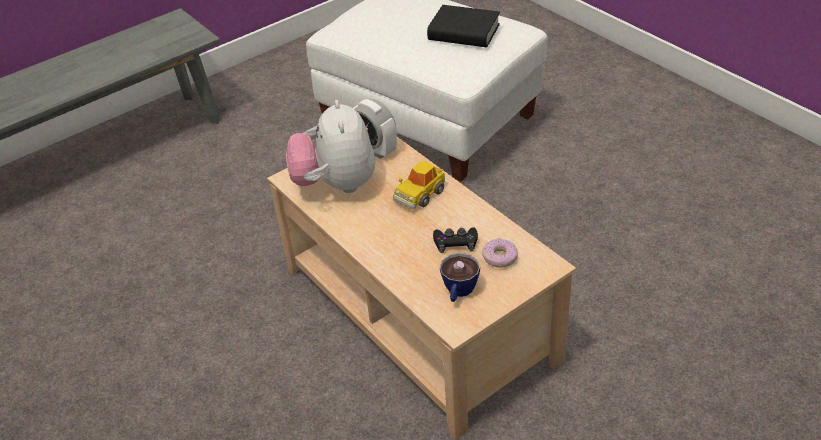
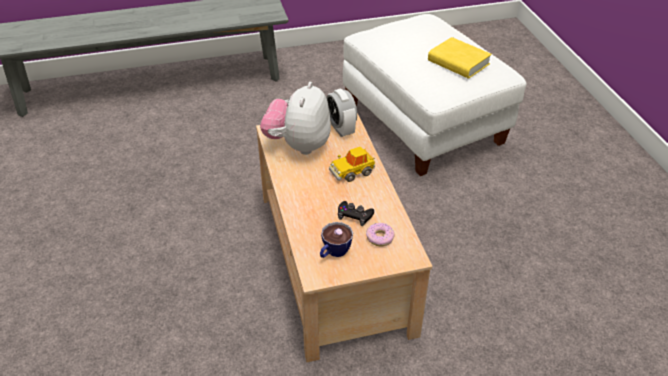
camera: 20 degrees right, 0 degrees up
(464, 32) = (458, 62): black book -> yellow book

